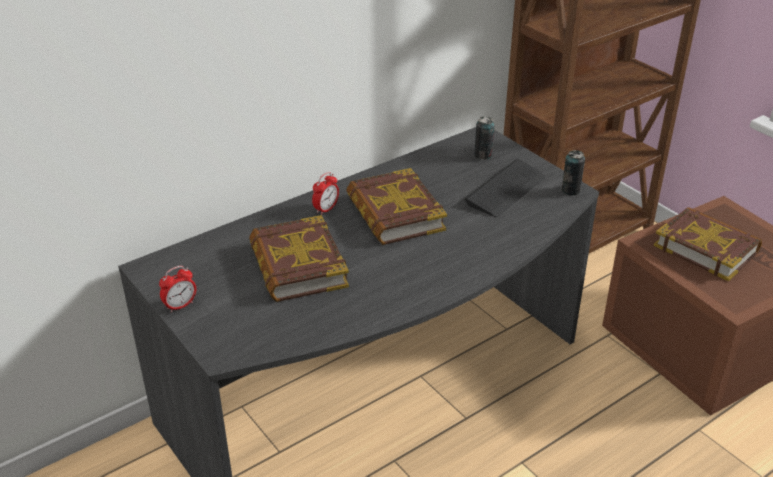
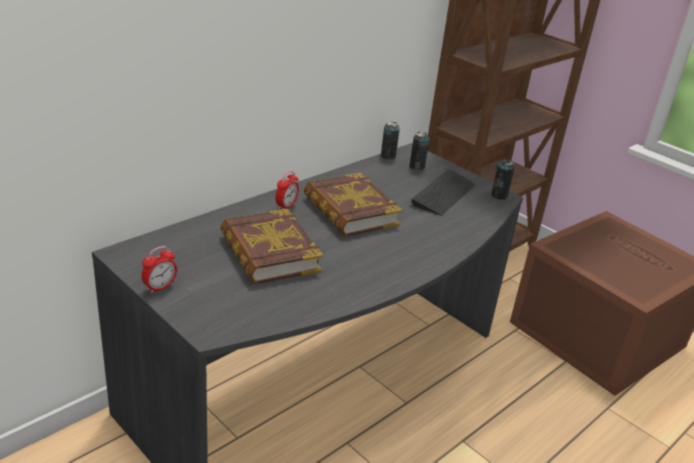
camera: 10 degrees left, 5 degrees down
(452, 142) = (388, 156): none -> can
(706, 248) = (604, 251): book -> none

